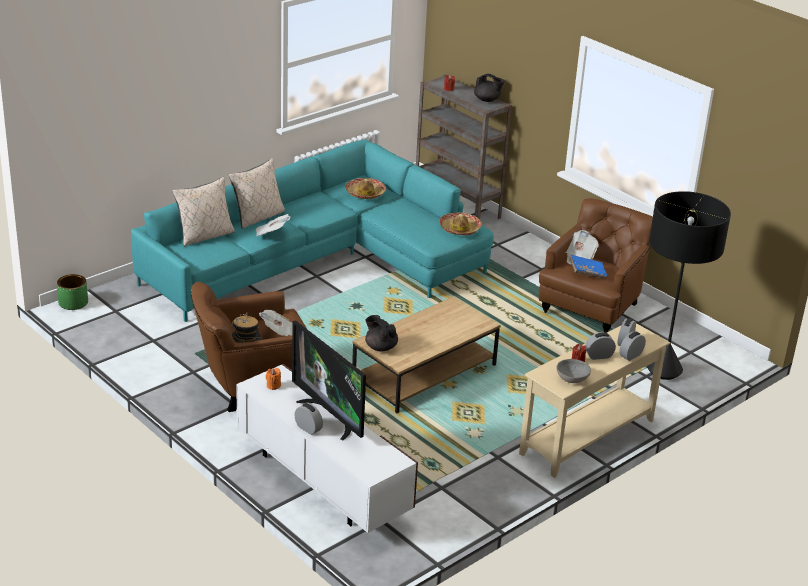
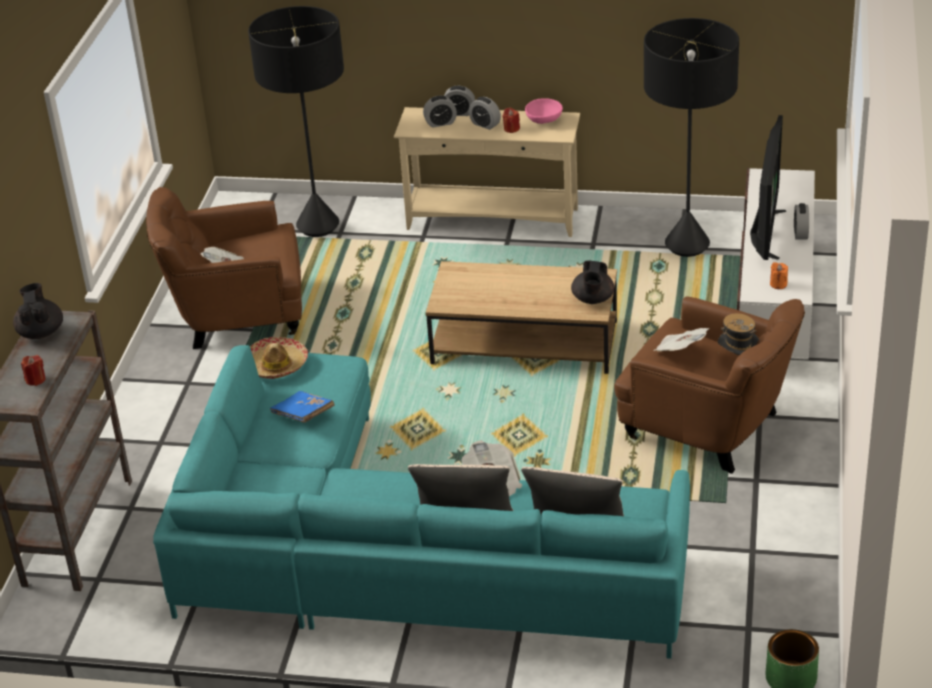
camera: 125 degrees left, 5 degrees up
(365, 193) = (275, 481): hat -> none
(437, 490) = (687, 247): none -> black floor lamp
(572, 378) = (543, 120): grey bowl -> pink bowl
(587, 272) = (265, 250): blue book -> blue book (303, 415)

